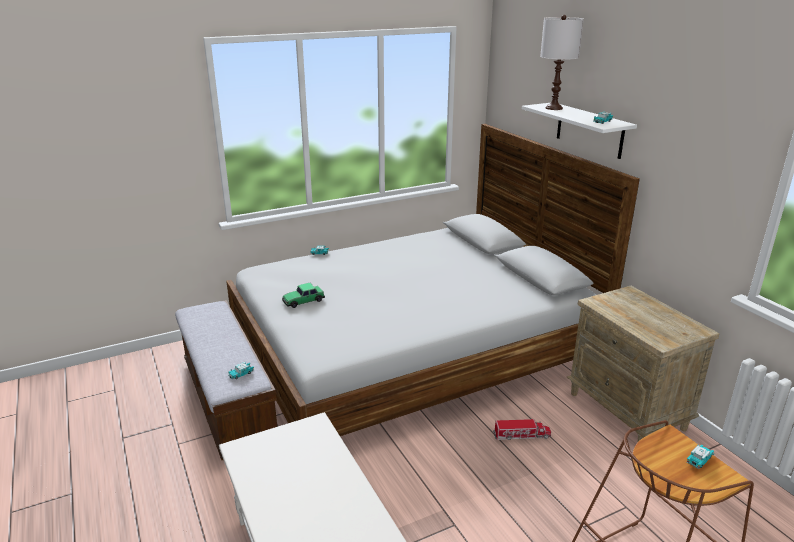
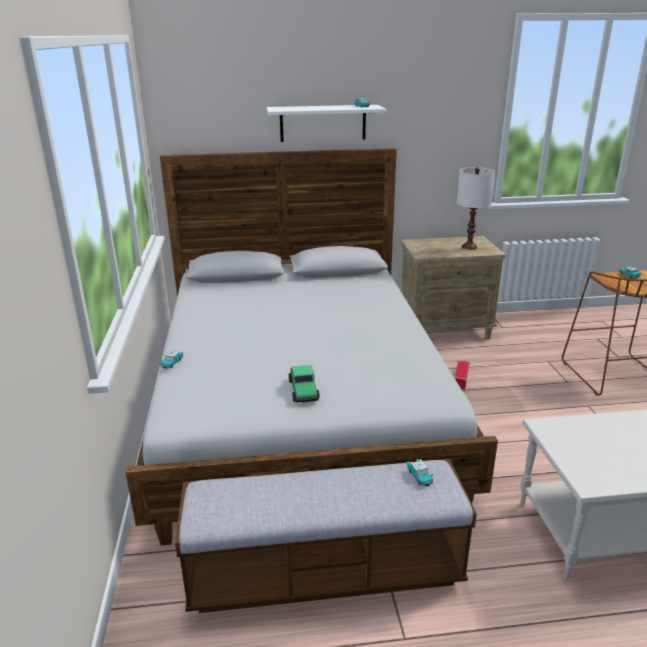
camera: 70 degrees left, 0 degrees up
(553, 108) = (294, 108): white table lamp -> white table lamp (469, 247)

